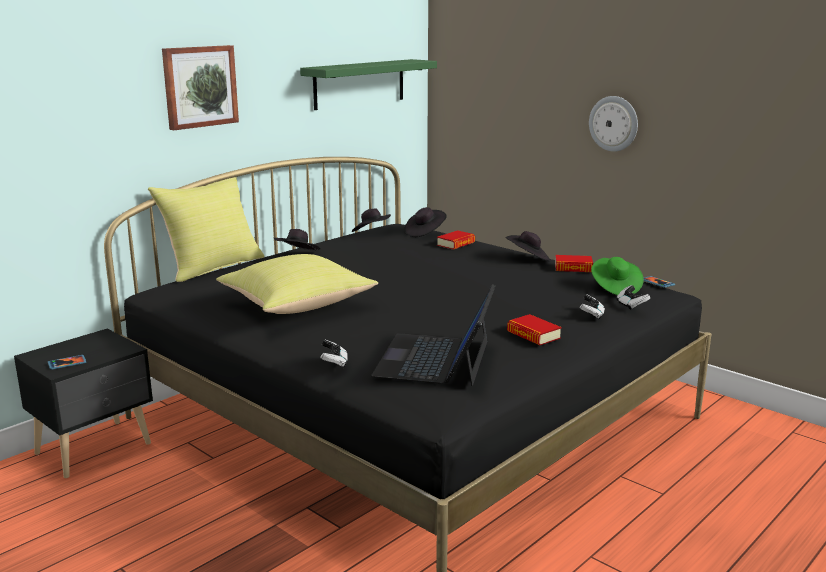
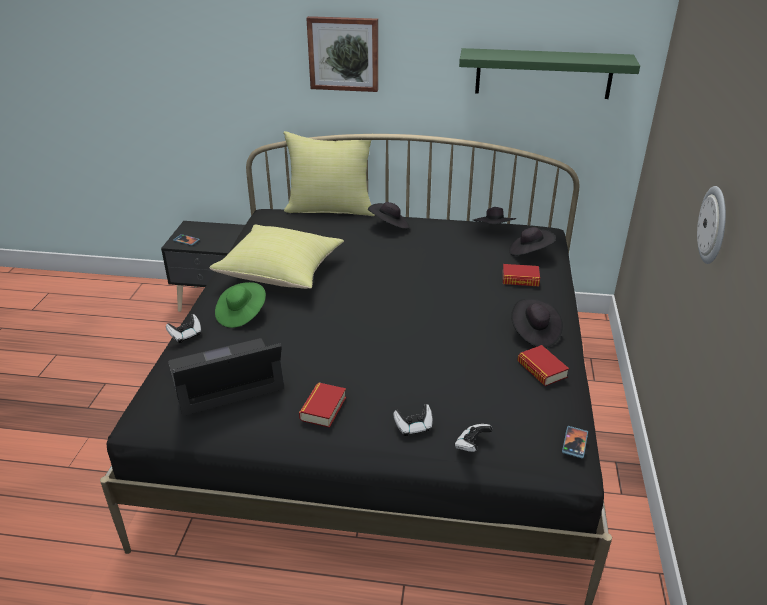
camera: 55 degrees right, 15 degrees up
(615, 288) = (511, 417): green hat -> green hat (241, 315)

